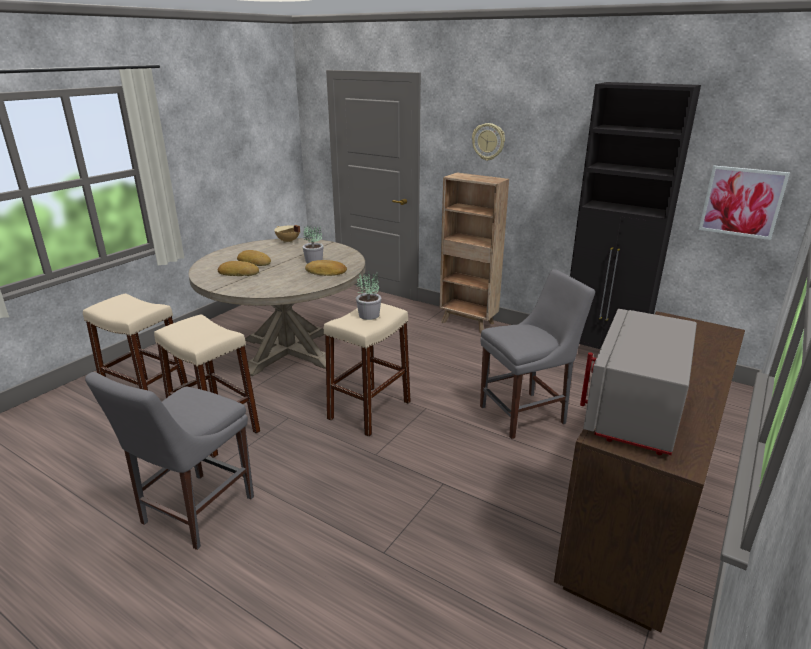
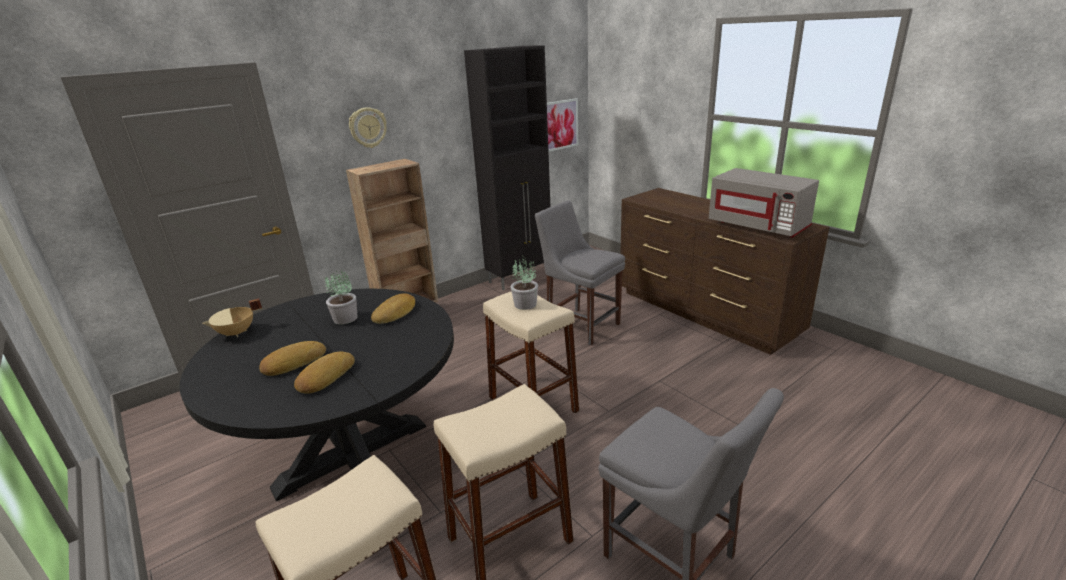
camera: 70 degrees left, 0 degrees up
(288, 351) = (353, 455): beige dining table -> black dining table
(526, 414) = (580, 325): grey chair -> grey chair turned 45 degrees counterclockwise

